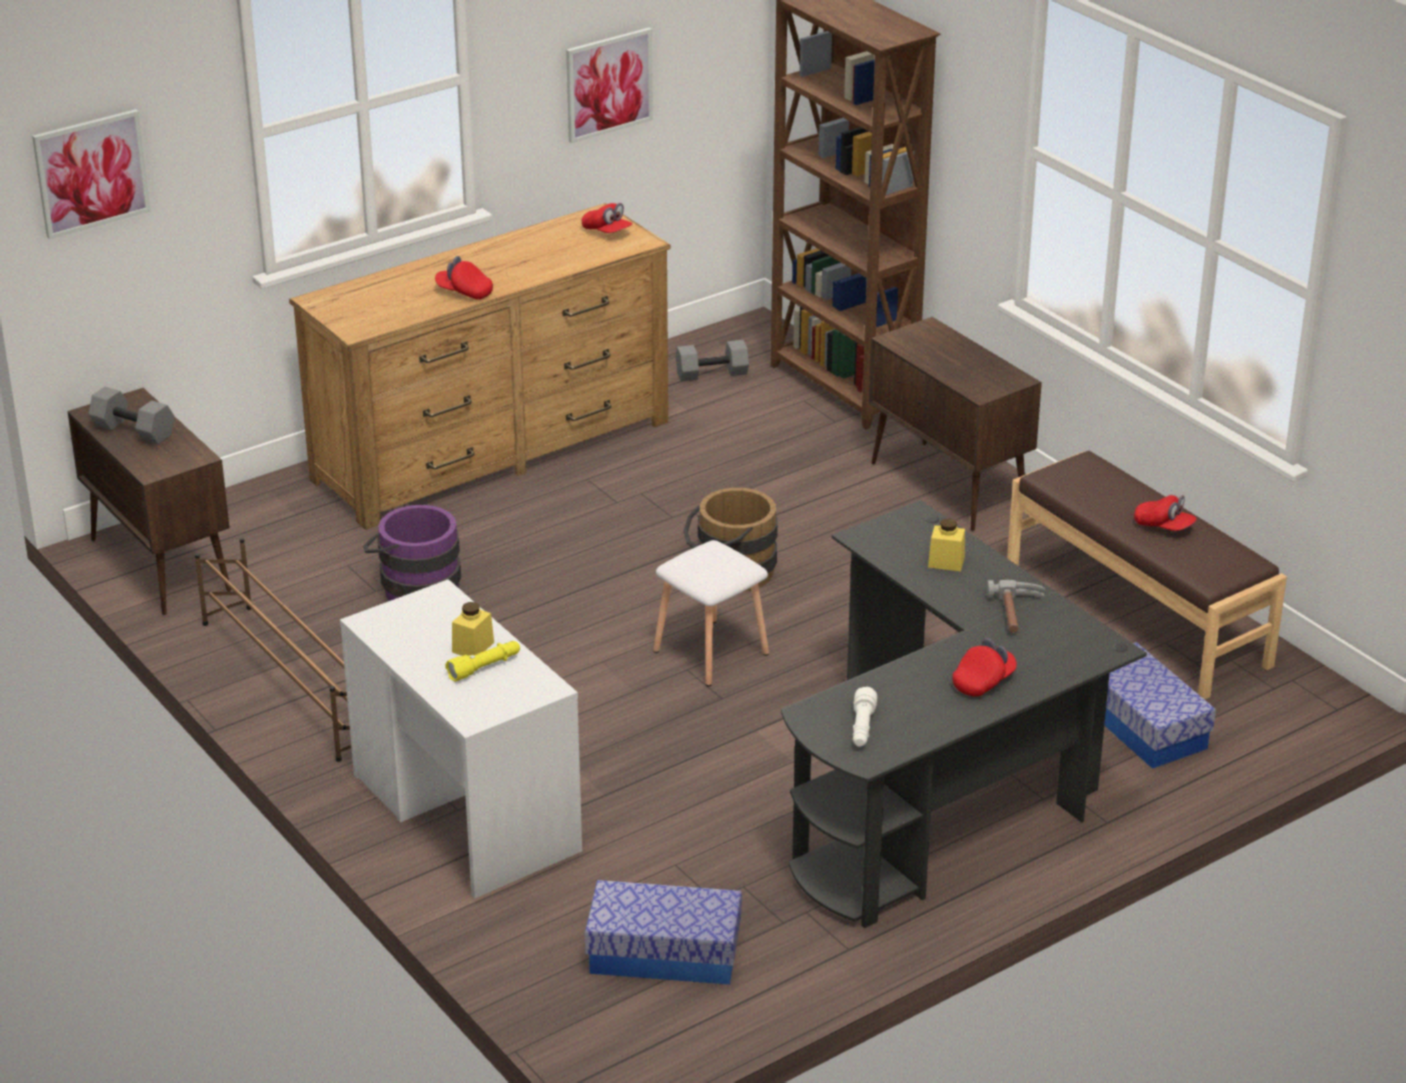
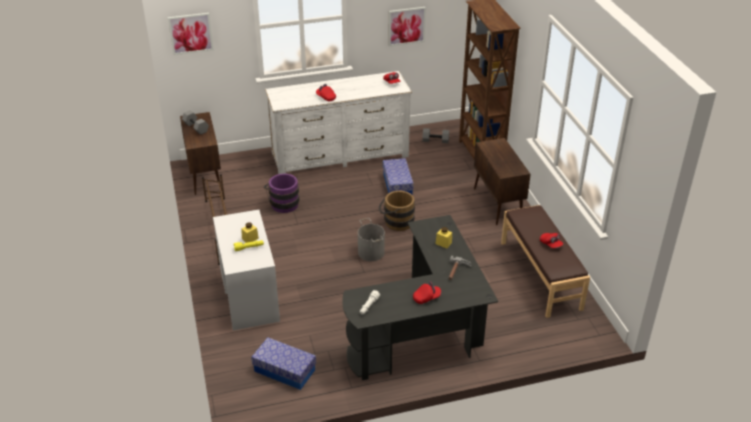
camera: 20 degrees right, 5 degrees up
(492, 451) = (340, 155): brown dresser -> white dresser
(711, 651) = (371, 252): white stool -> grey bucket
(1142, 725) = (516, 322): storage box -> storage box (397, 185)

